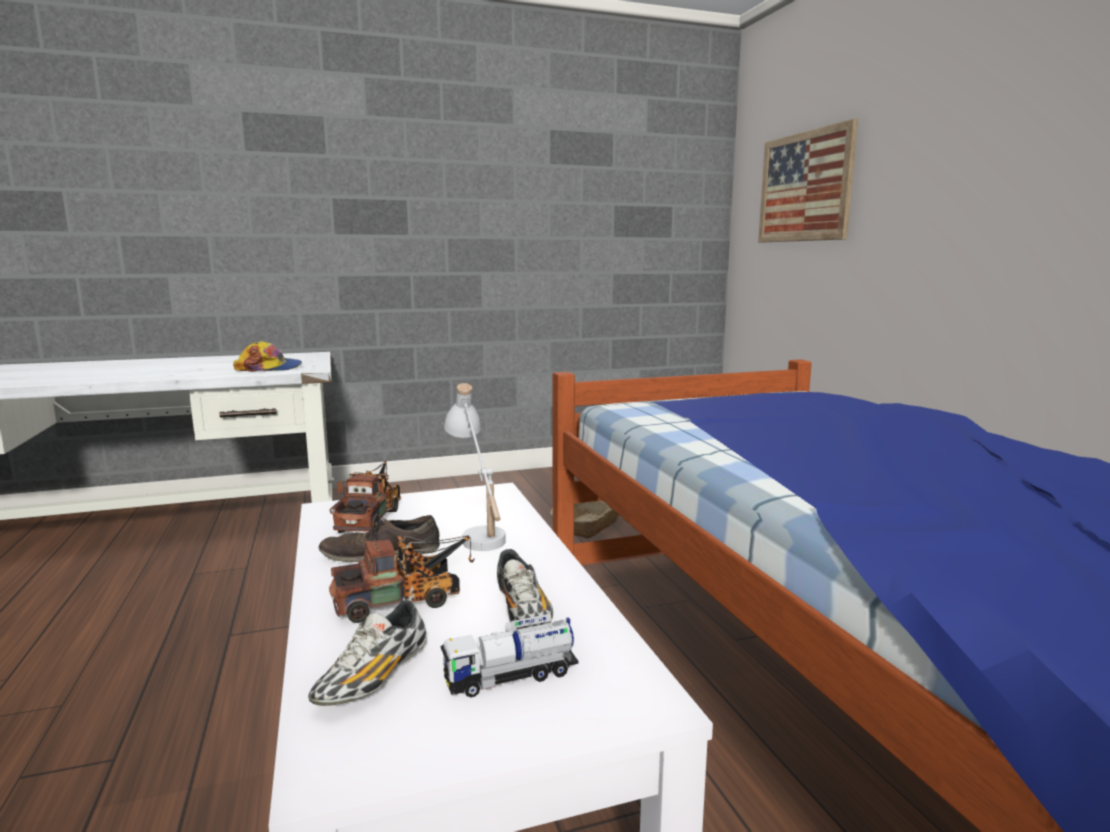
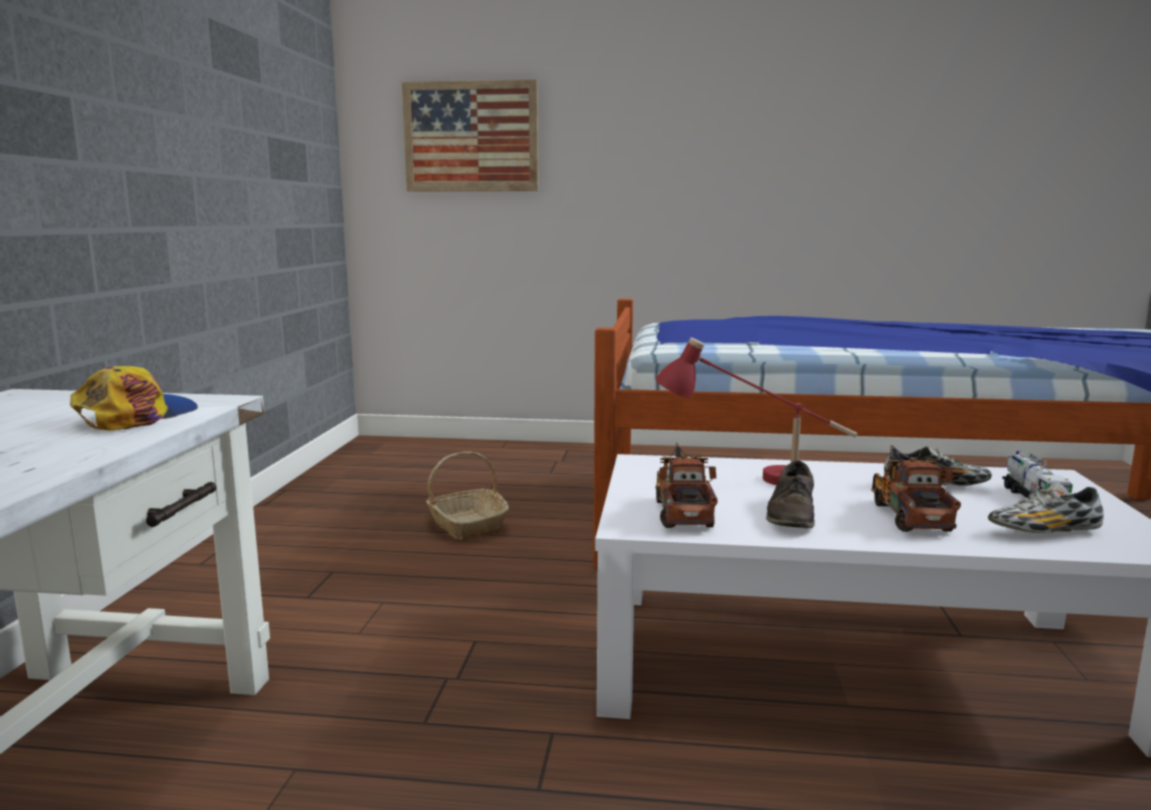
camera: 65 degrees left, 0 degrees up
(371, 517) = (682, 510): toy truck -> toy truck turned 60 degrees clockwise
(373, 679) = (1044, 532): shoe -> shoe turned 120 degrees clockwise
(478, 530) = (751, 478): white table lamp -> red table lamp

